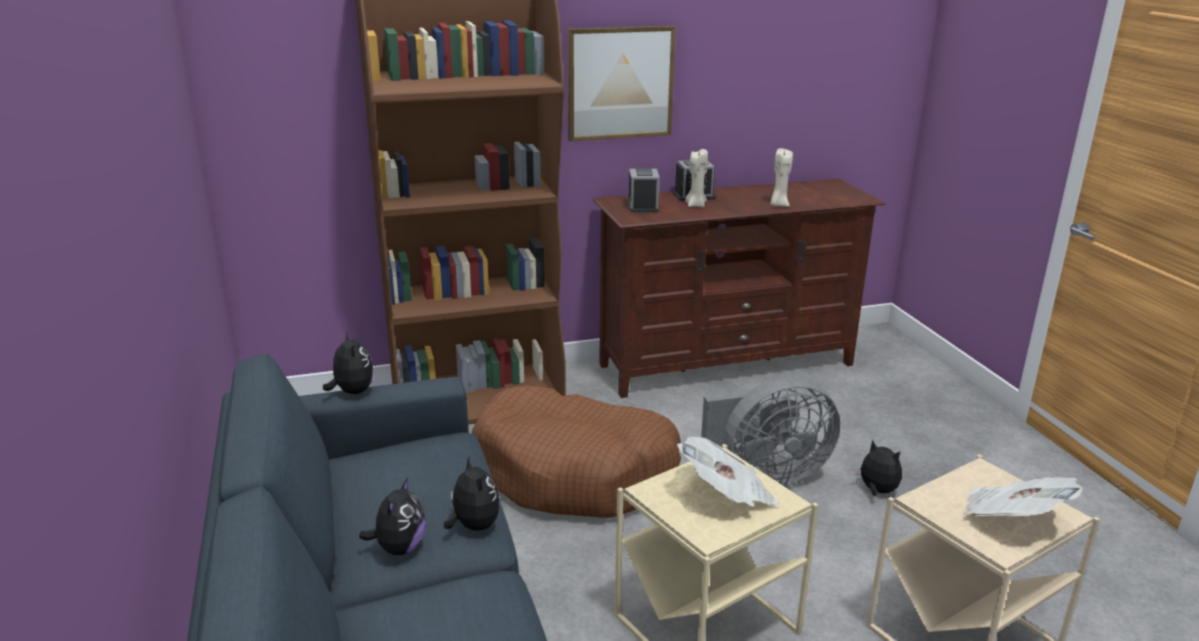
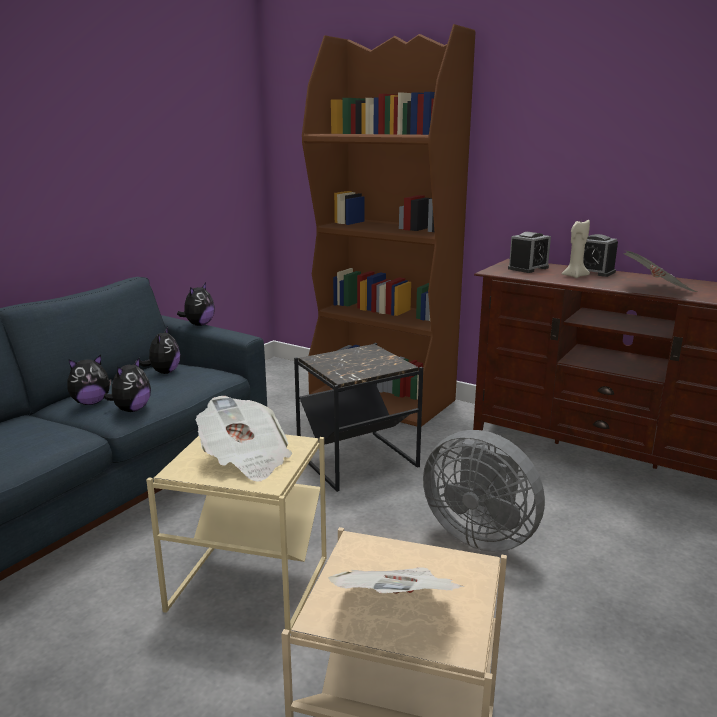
camera: 50 degrees right, 5 degrees down
(575, 472) = (356, 461): brown dog bed -> black side table
(619, 83) = (542, 154): picture -> none
(778, 205) = (657, 291): beige candle -> newspaper
(876, 491) = (558, 602): plush toy -> plush toy (164, 372)

